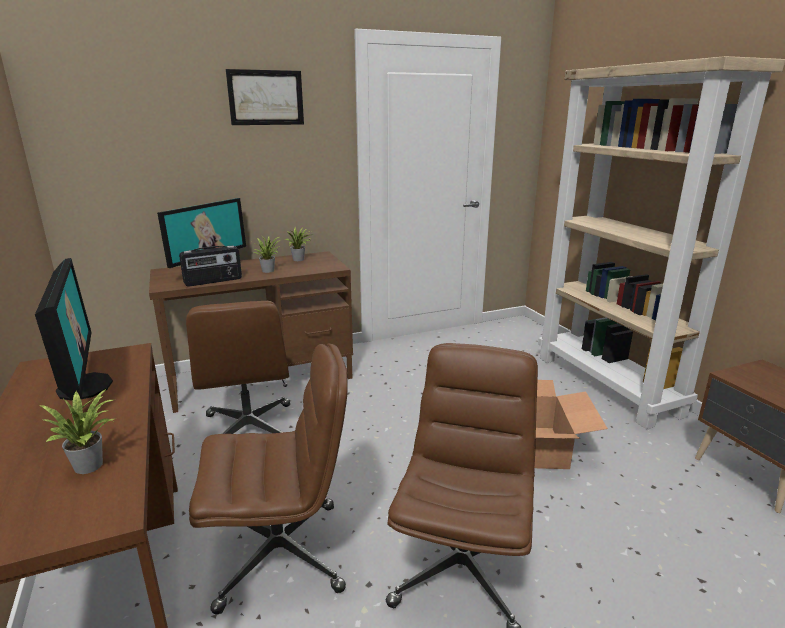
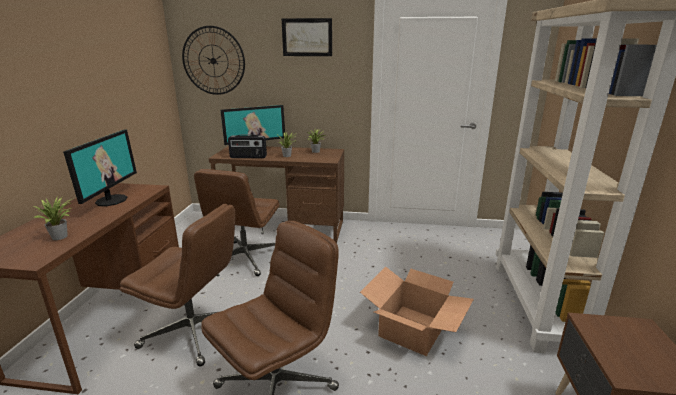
camera: 30 degrees right, 0 degrees up
(110, 135) = (213, 61): none -> wall clock

